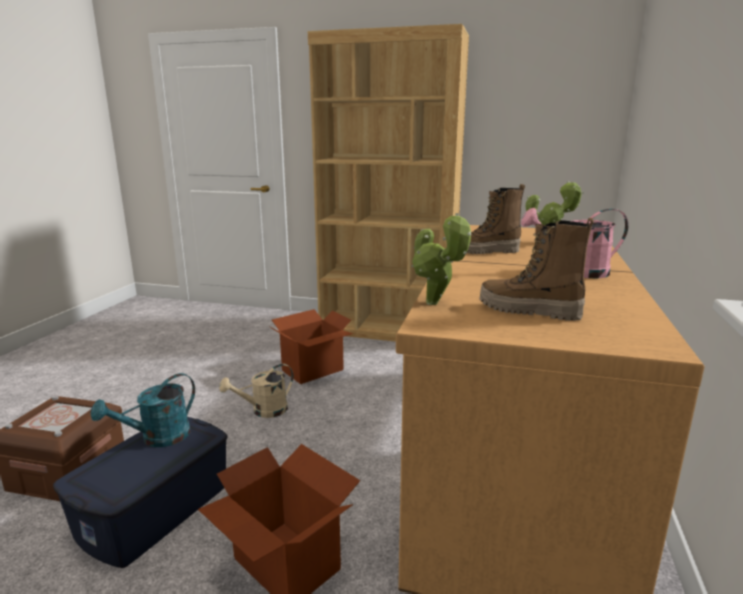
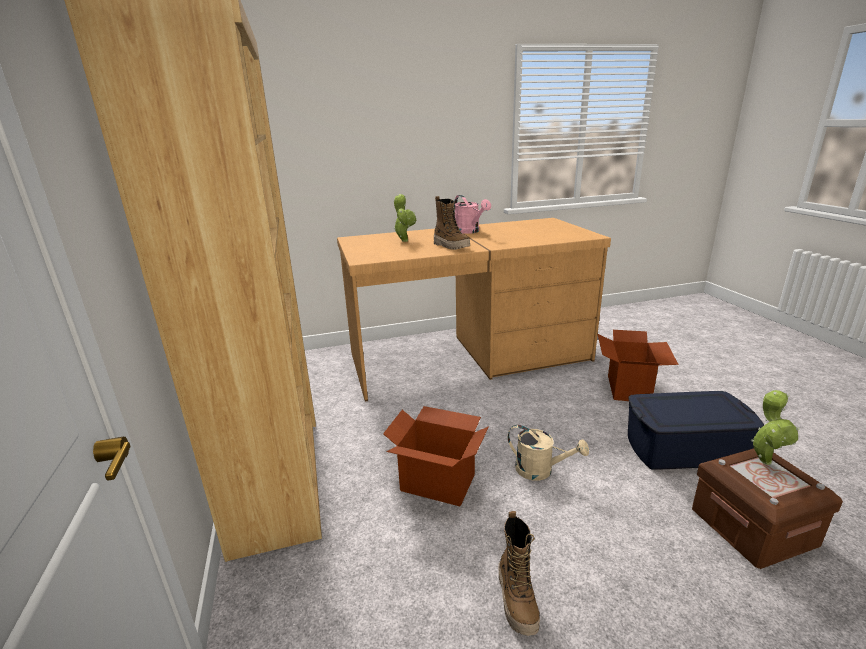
camera: 120 degrees left, 5 degrees up
(158, 438) = (678, 417): turquoise watering can -> none
(435, 304) = (569, 239): potted plant -> potted plant (764, 459)
(529, 311) = (547, 230): boot -> boot (517, 600)

